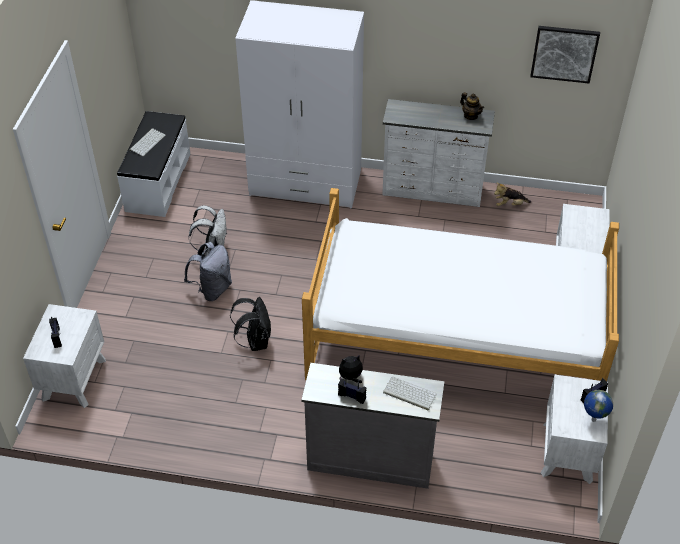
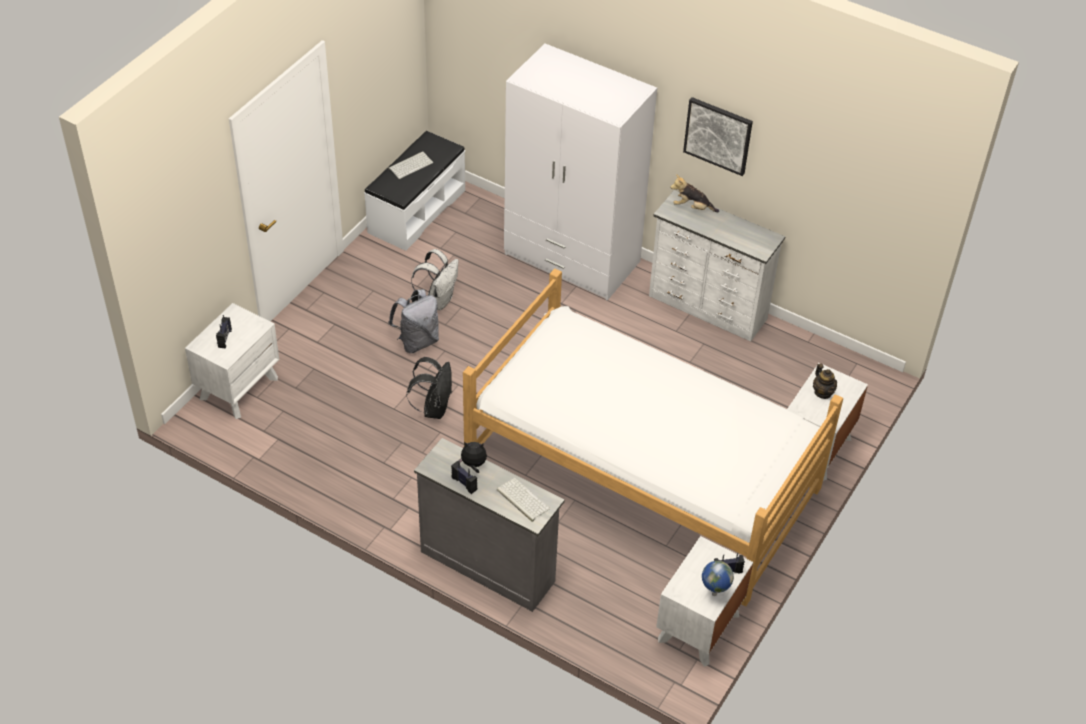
camera: 20 degrees right, 0 degrees up
(470, 116) = (754, 234): teapot -> teapot (823, 392)
(510, 204) = (786, 349): plush toy -> plush toy (692, 207)
(564, 53) = (865, 193): picture -> picture (718, 135)

